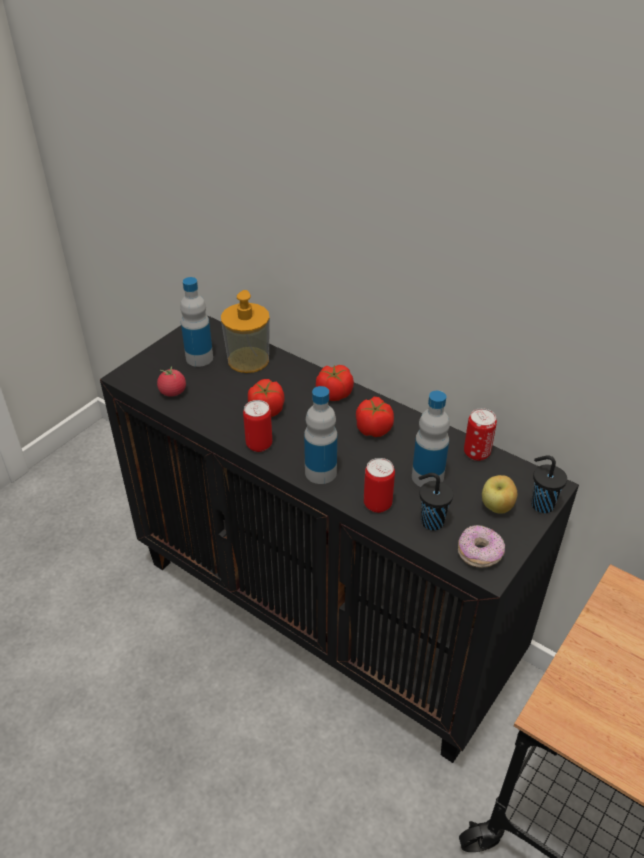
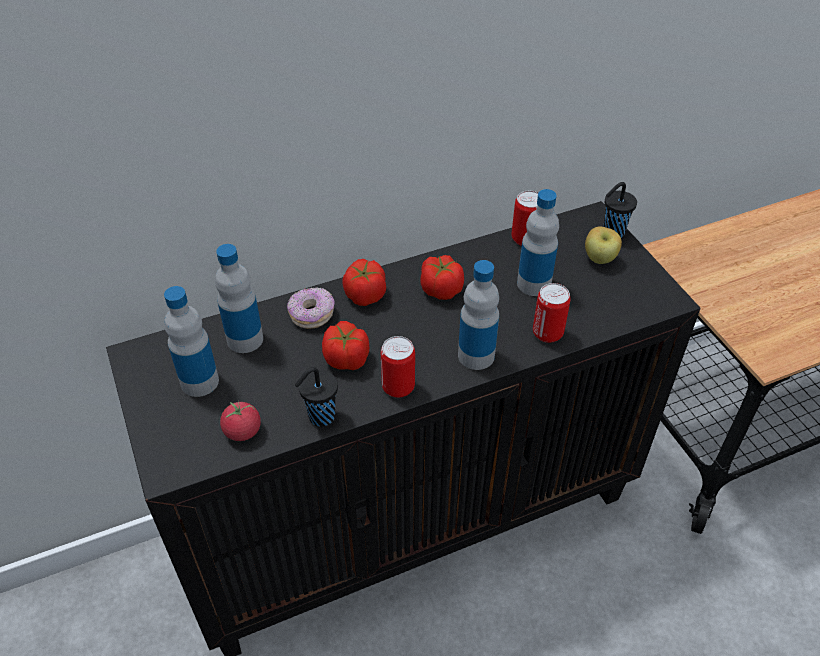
camera: 60 degrees left, 5 degrees up
(248, 360) = (245, 339): soap dispenser -> bottle
(430, 521) = (591, 308): black cup -> black cup (320, 417)
(479, 553) = (647, 296): donut -> donut (312, 315)

